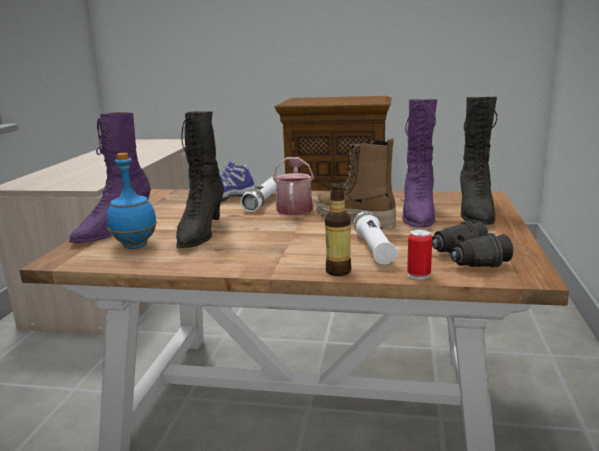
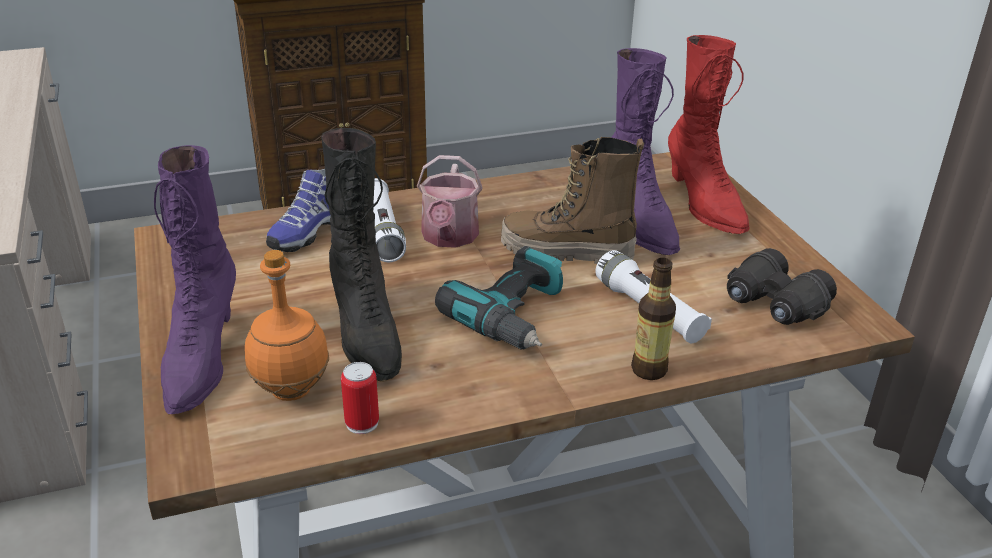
camera: 30 degrees left, 15 degrees up
(134, 246) = (290, 390): blue bottle -> orange bottle
(288, 239) = (515, 316): none -> power drill
(295, 208) = (449, 237): watering can -> watering can turned 150 degrees counterclockwise
(419, 275) = (747, 351): can -> can (362, 423)
(475, 213) = (703, 204): black boot -> red boot

